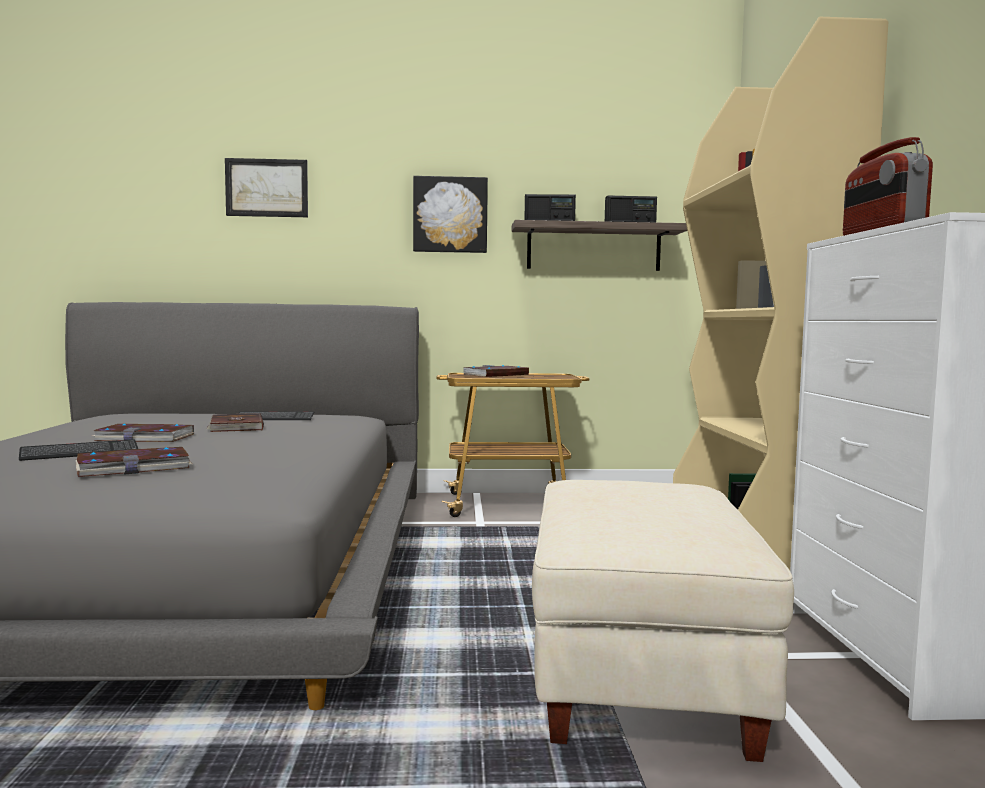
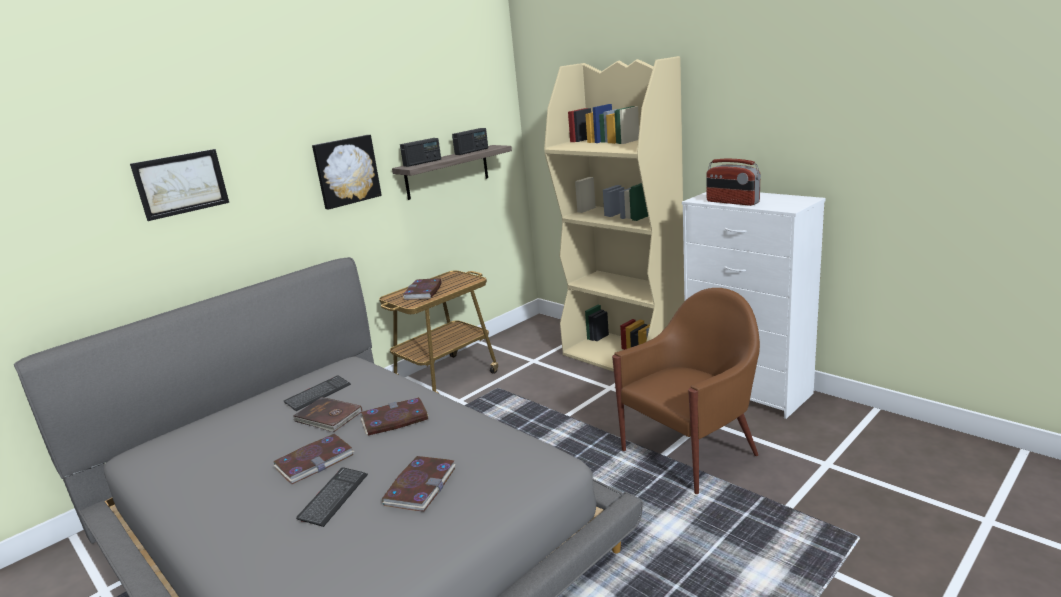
camera: 40 degrees left, 15 degrees up
(263, 438) = (394, 419): none -> book
(642, 674) = (691, 452): beige ottoman -> brown armchair

